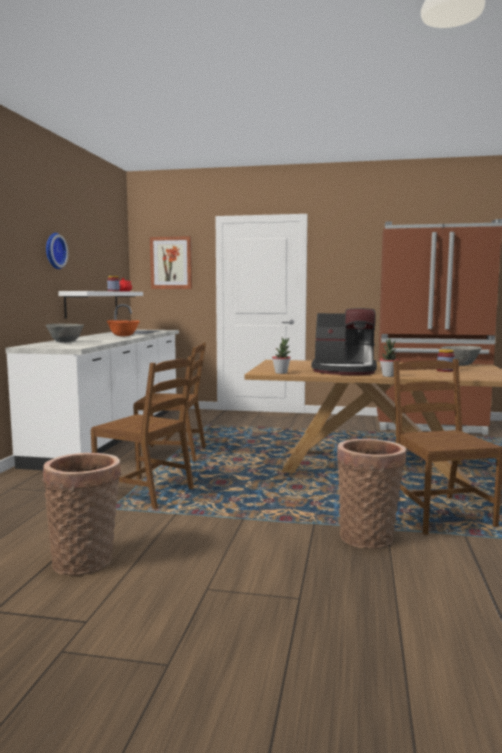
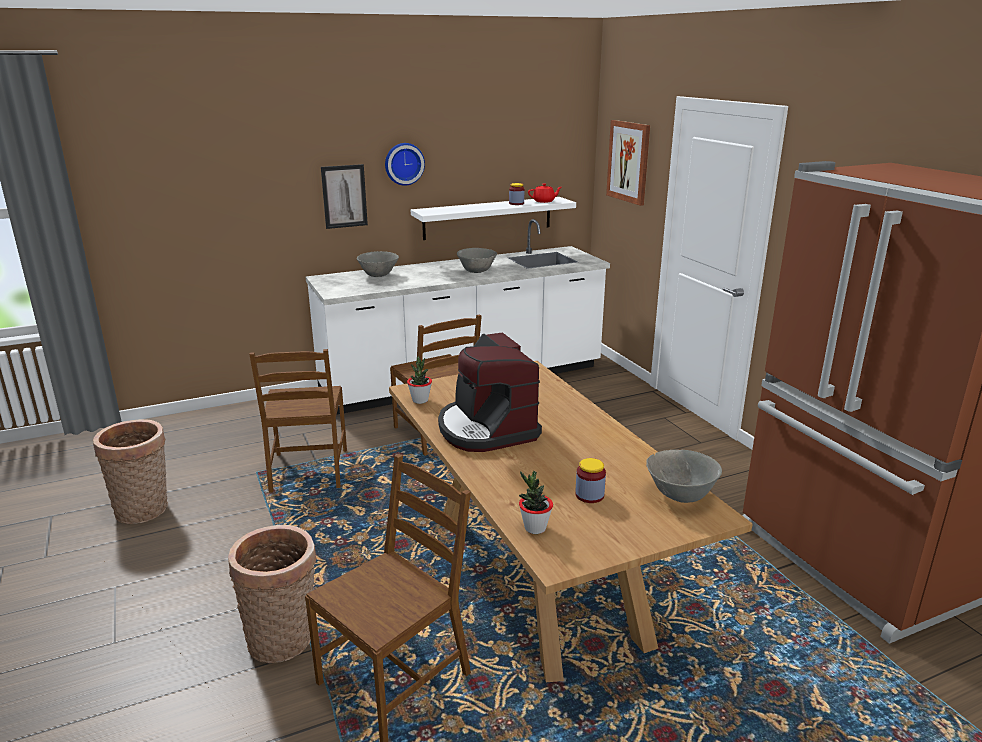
camera: 55 degrees right, 15 degrees up
(24, 273) = (344, 196): none -> picture
(123, 336) = (477, 271): orange bowl -> grey bowl
(388, 376) = (473, 466): potted plant -> potted plant (535, 528)

